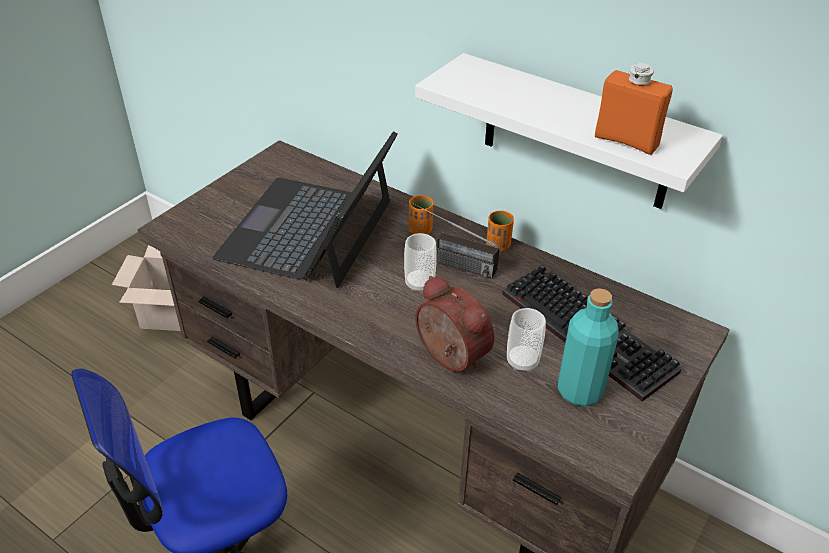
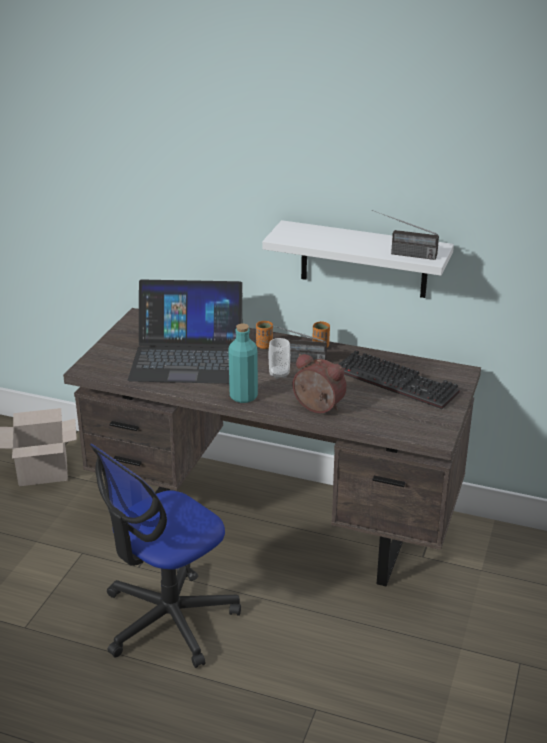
camera: 15 degrees left, 10 degrees down
(309, 230) = (187, 357): laptop -> laptop turned 90 degrees counterclockwise
(522, 361) = (363, 402): cup -> none
(579, 391) = (403, 410): turquoise bottle -> turquoise bottle (243, 396)
(626, 141) = (401, 254): orange bottle -> radio

